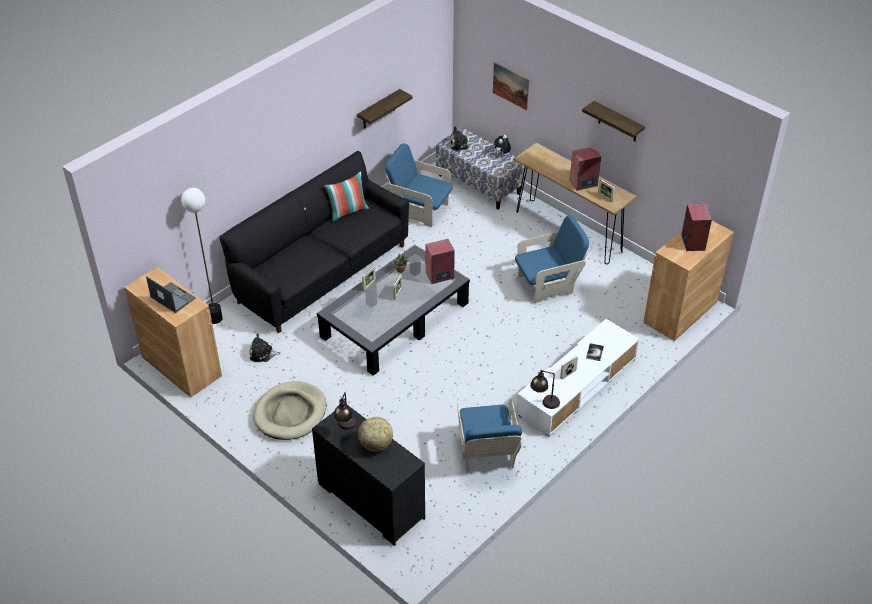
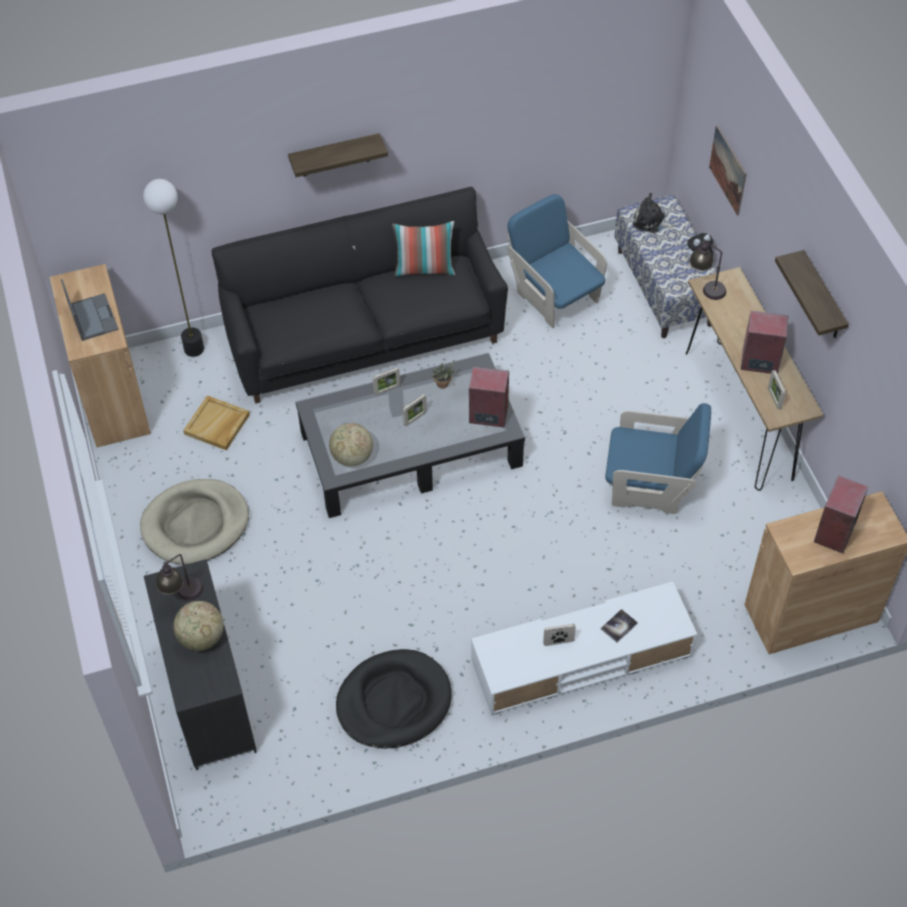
camera: 30 degrees right, 10 degrees up
(262, 354) = (217, 425): plush toy -> beige tray
(375, 328) = (352, 457): none -> globe
(378, 110) = (523, 138): shelf -> shelf (335, 155)
(487, 455) = (393, 702): blue armchair -> black dog bed
(544, 402) = (496, 669): table lamp -> table lamp (705, 288)

